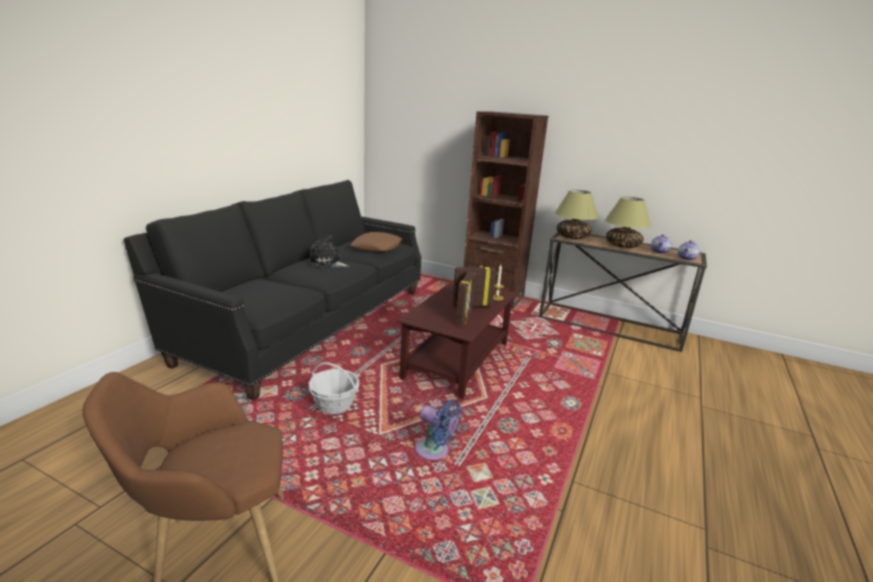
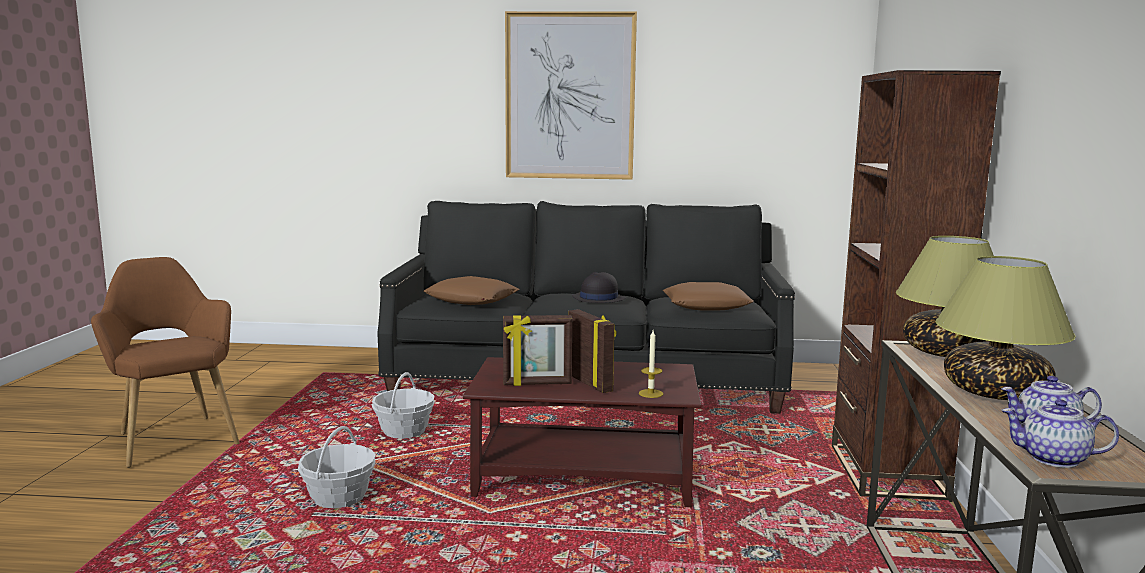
camera: 70 degrees right, 10 degrees down
(226, 108) = (570, 96): none -> picture
(275, 293) = (471, 299): none -> brown pillow
(328, 263) = (598, 298): plush toy -> black hat
(435, 451) = (339, 498): blue fan -> basket

